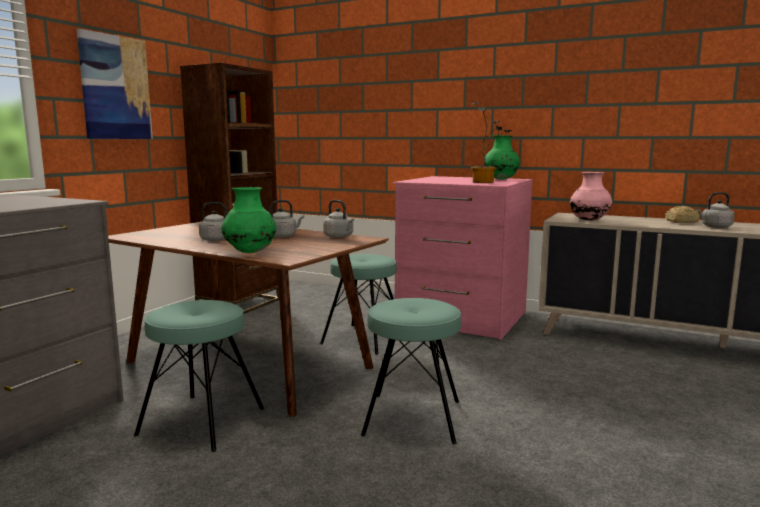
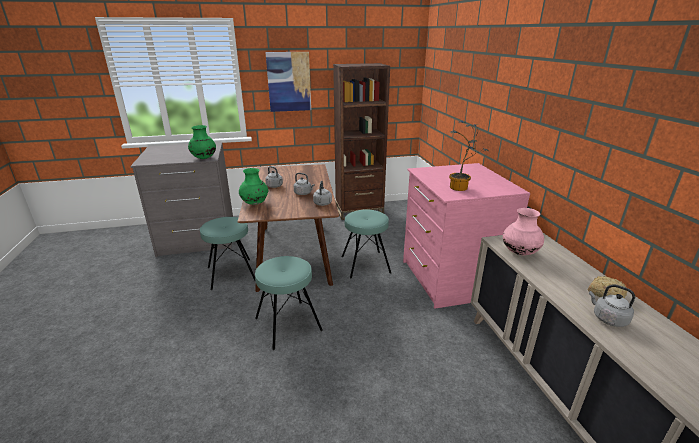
camera: 50 degrees right, 15 degrees up
(500, 179) = (498, 185): green vase -> green vase (204, 158)

